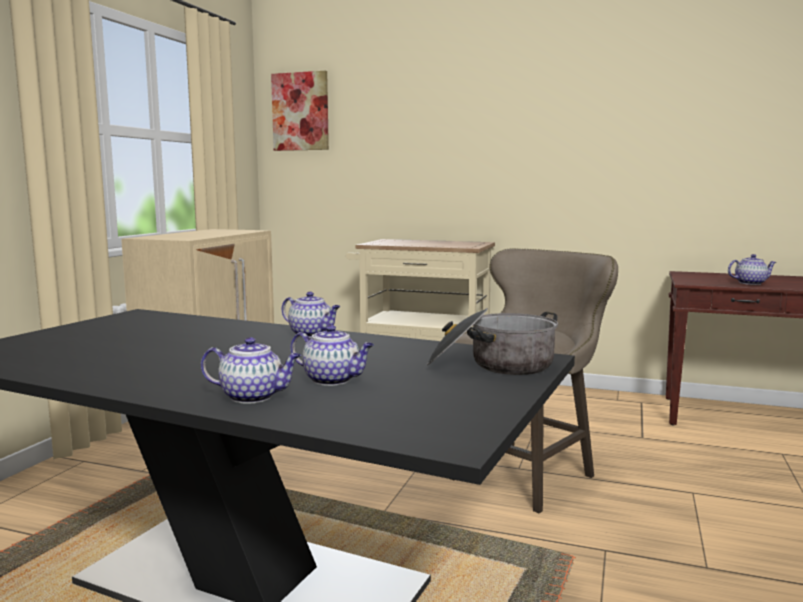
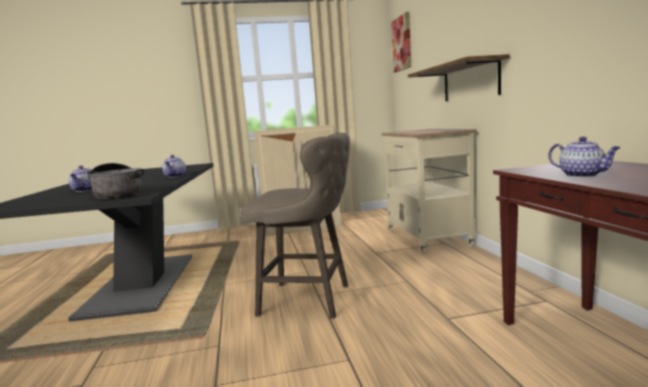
camera: 60 degrees right, 0 degrees up
(253, 397) = (59, 191): teapot -> none
(479, 186) = (470, 81): none -> shelf

